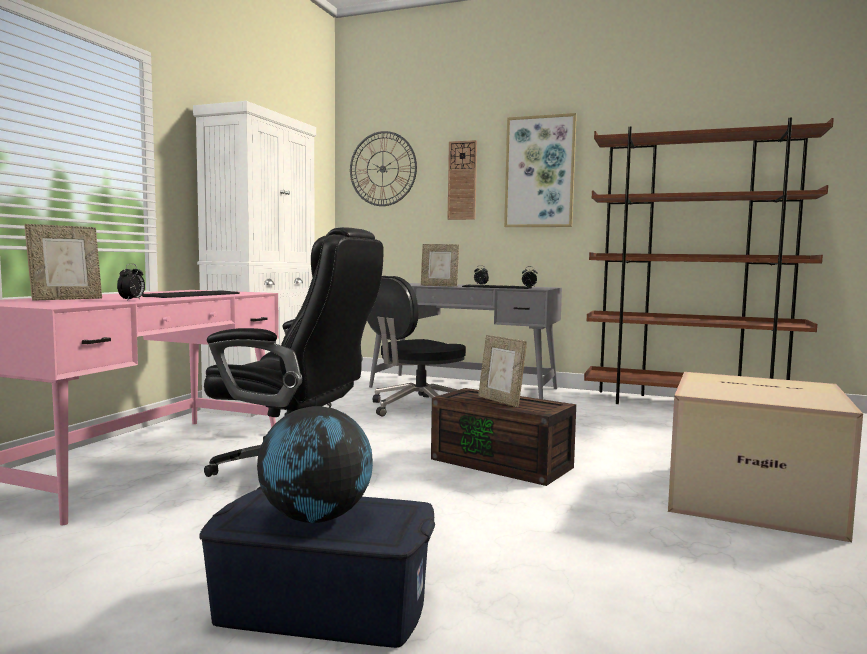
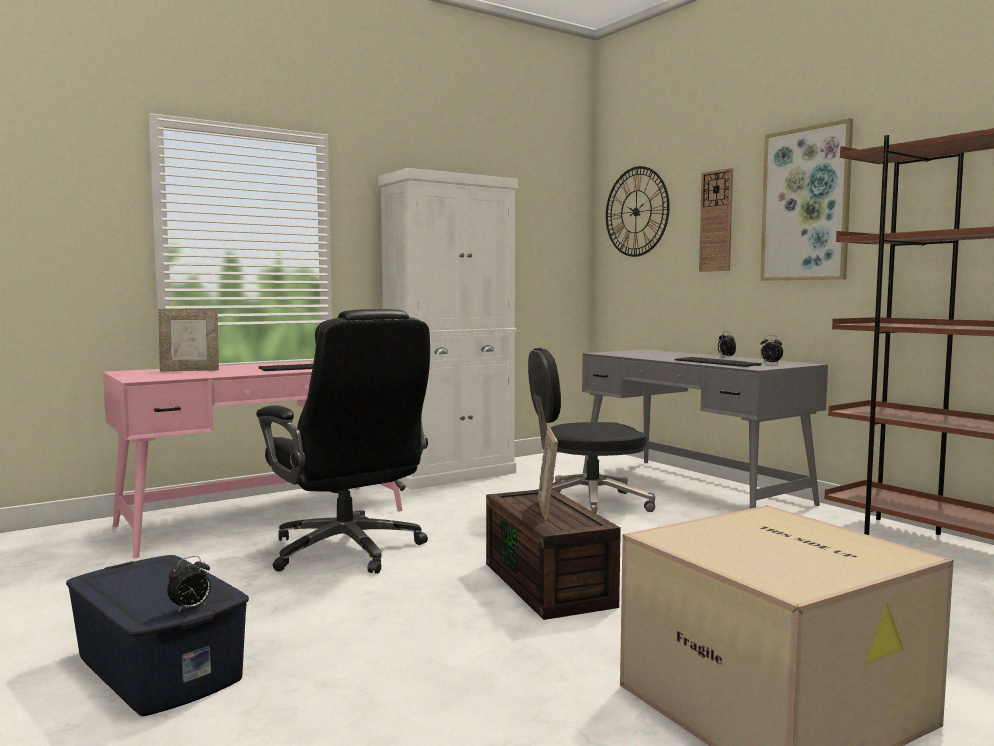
camera: 35 degrees right, 0 degrees up
(132, 300) = (225, 373): alarm clock -> alarm clock (190, 608)
(316, 518) = (148, 587): globe -> none
(439, 286) = (654, 357): picture frame -> none

